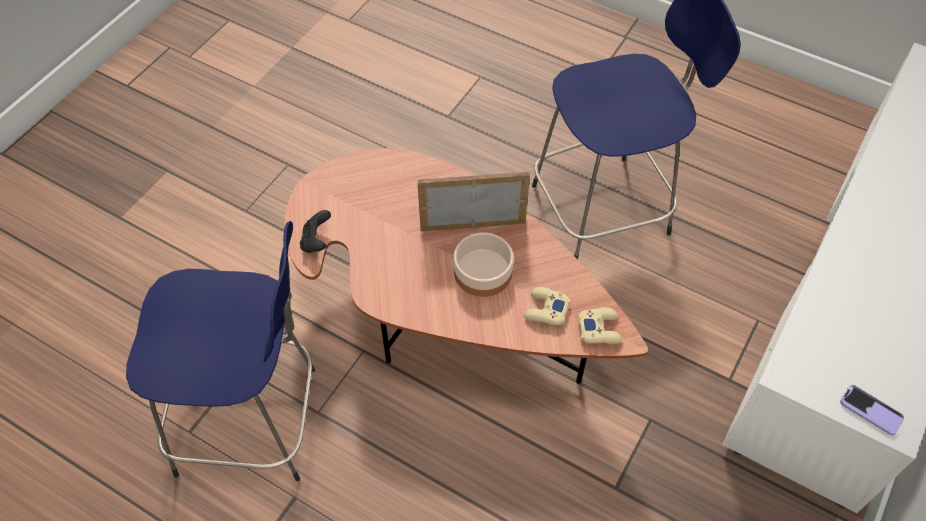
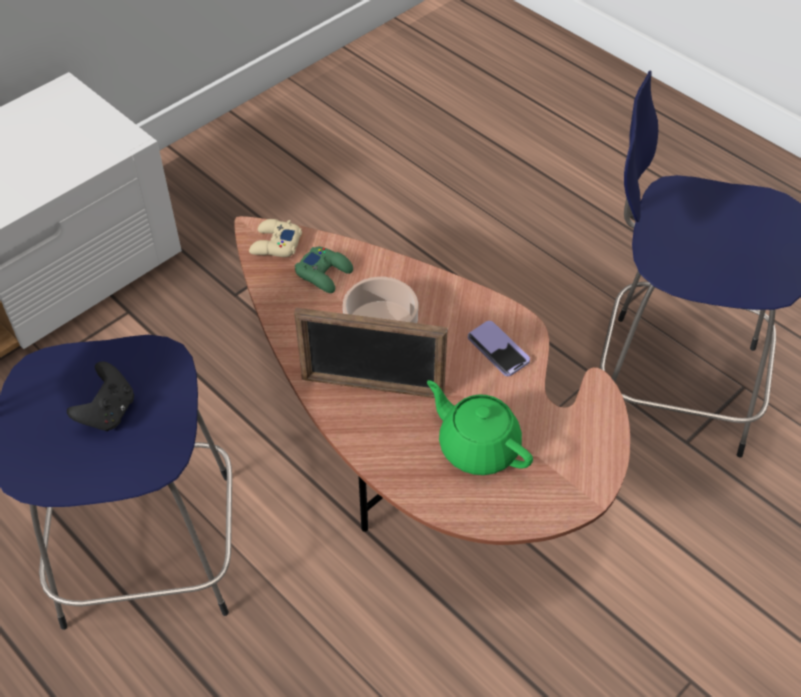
camera: 165 degrees left, 5 degrees down
(316, 241) = (586, 409): black game controller -> black game controller (108, 412)
(388, 200) = (477, 446): none -> green teapot
(545, 310) = (324, 273): beige game controller -> green game controller
(871, 410) = (74, 104): phone -> phone (498, 350)

